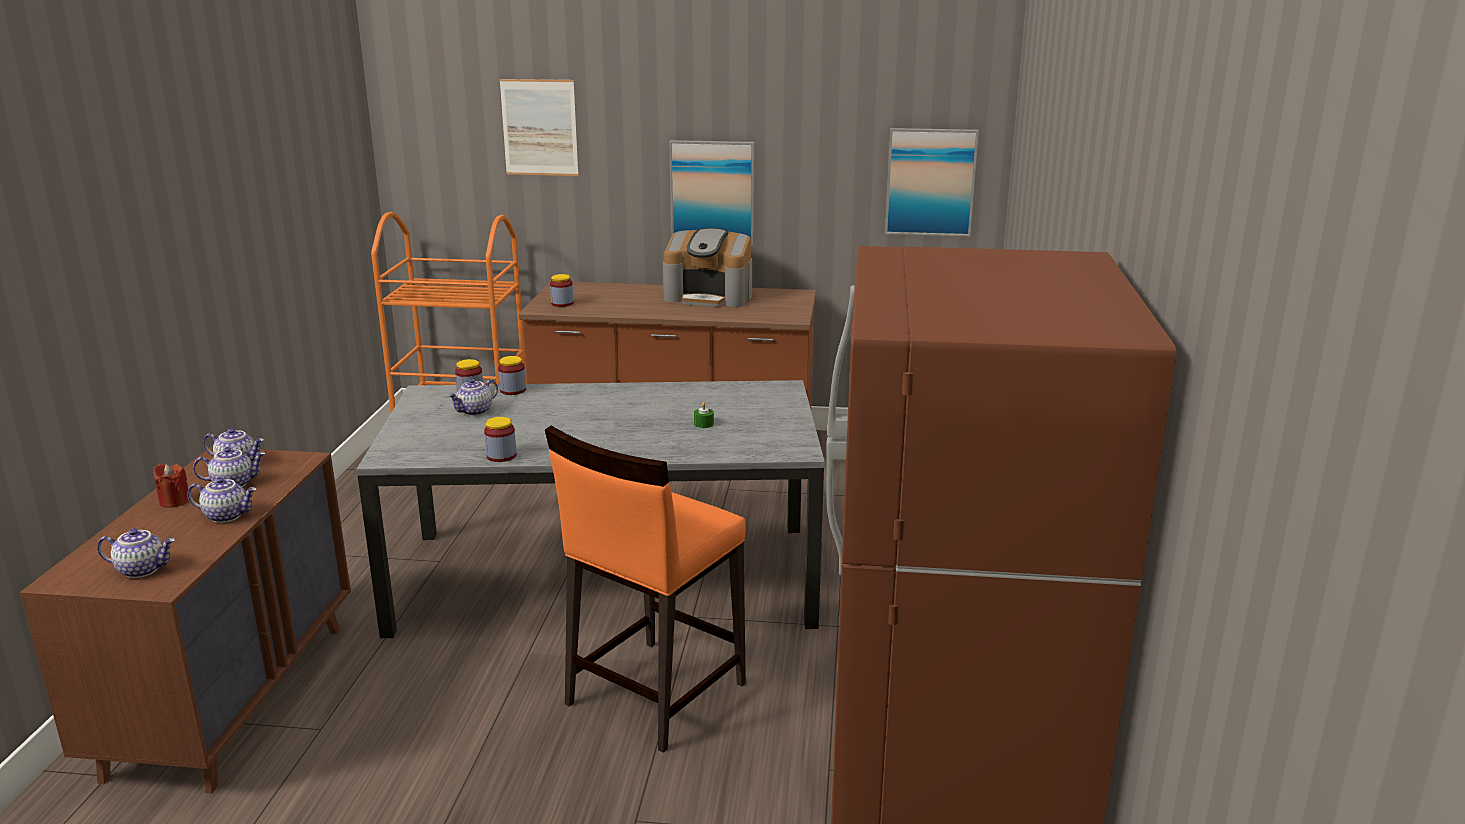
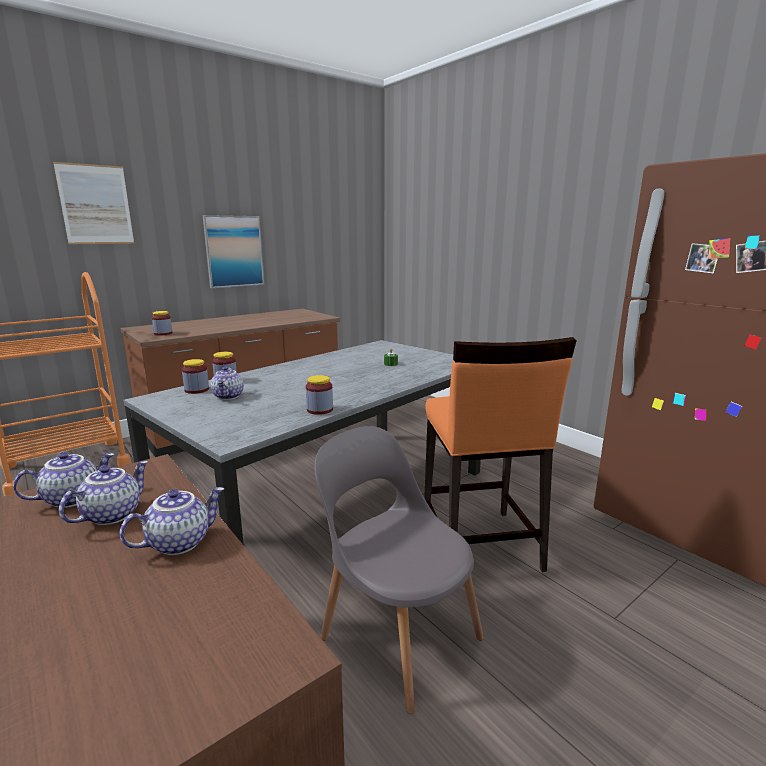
camera: 45 degrees left, 5 degrees down
(142, 569) = (201, 657): teapot -> none
(174, 501) = (61, 564): red candle -> none
(460, 709) = (397, 633): none -> grey chair
(709, 296) = (254, 317): coffee machine -> none
(930, 182) = (351, 239): picture -> none

